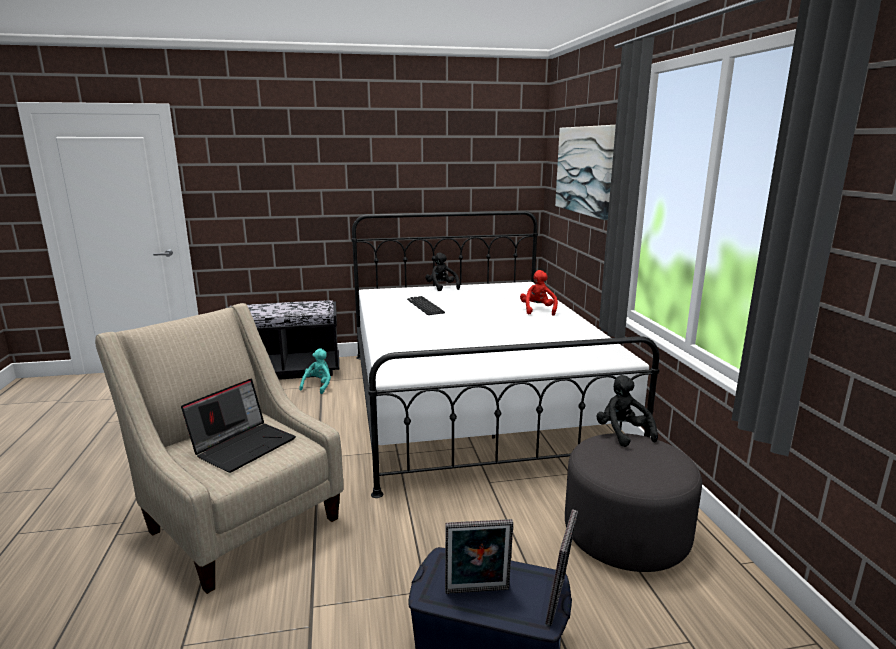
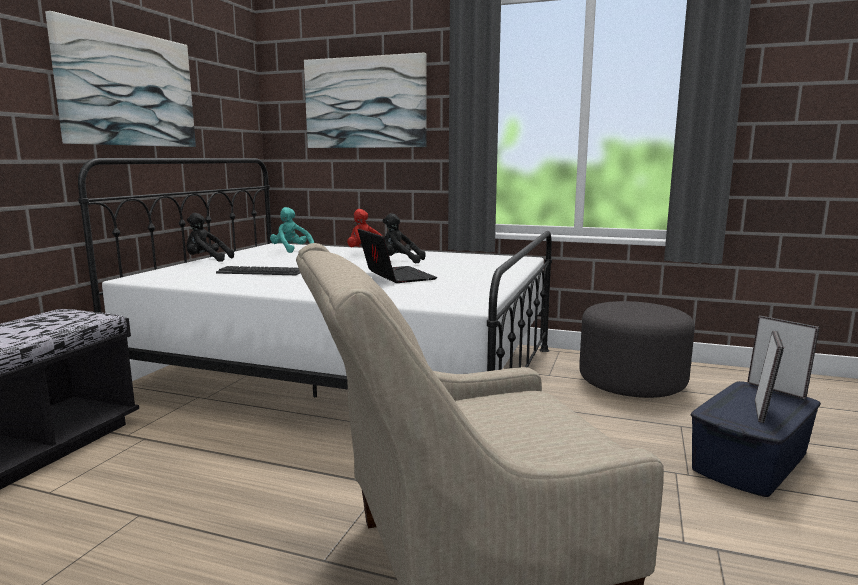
camera: 60 degrees left, 5 degrees down
(244, 445) = (503, 425): laptop -> laptop (395, 276)
(318, 386) = (139, 440): turquoise plush toy -> turquoise plush toy (291, 250)
(402, 167) = (128, 89): none -> picture
(622, 433) = (597, 304): black plush toy -> black plush toy (400, 261)

